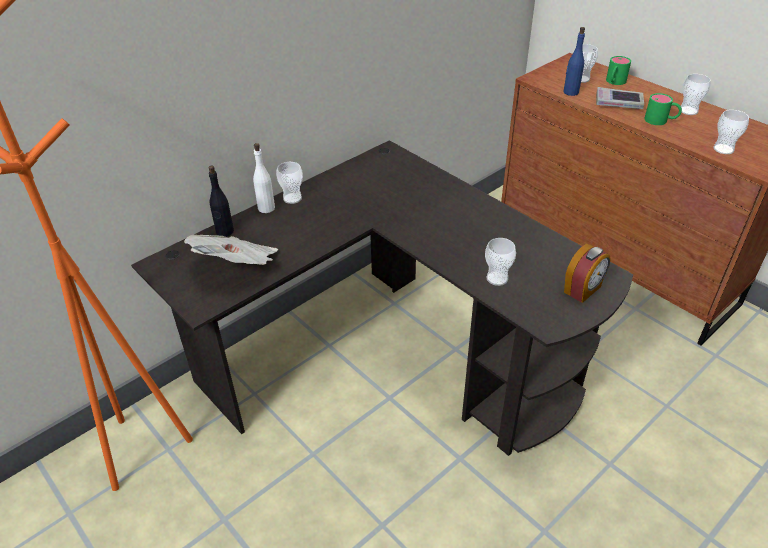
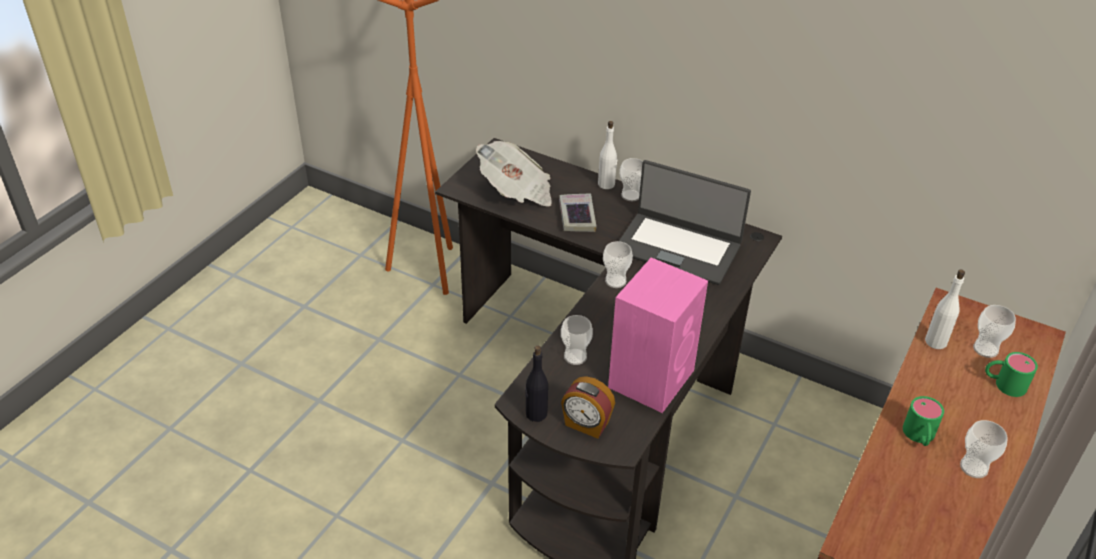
camera: 70 degrees right, 0 degrees up
(224, 232) = (559, 171): black bottle -> black bottle (536, 414)
(378, 190) = (678, 247): none -> laptop
(533, 241) = (652, 377): none -> pink speaker
(570, 92) = (935, 341): blue bottle -> white bottle
(618, 103) = (941, 391): book -> book (577, 216)
(723, 149) = (882, 504): cup -> cup (615, 281)

